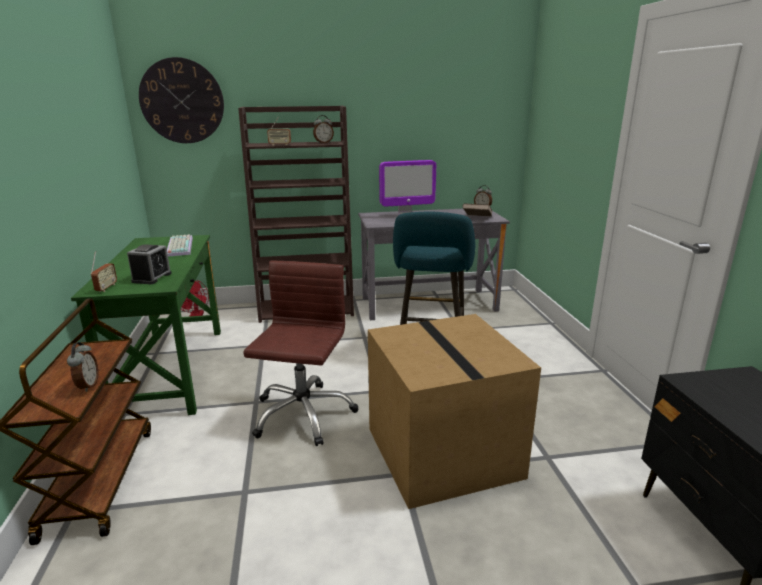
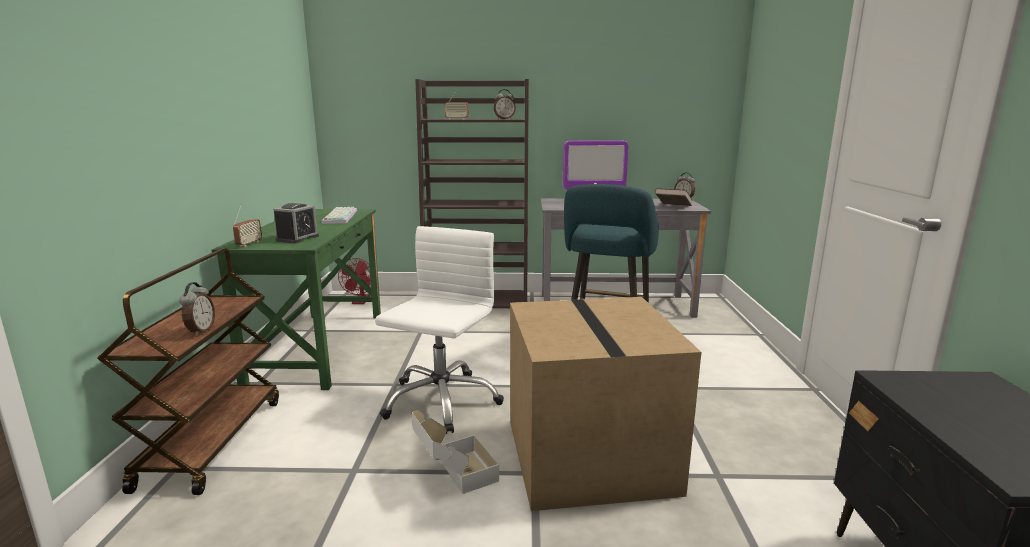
camera: 10 degrees right, 5 degrees down
(182, 101) = (363, 74): wall clock -> none
(302, 414) = (441, 401): brown office chair -> white office chair
(335, 485) = (454, 476): none -> cardboard box

